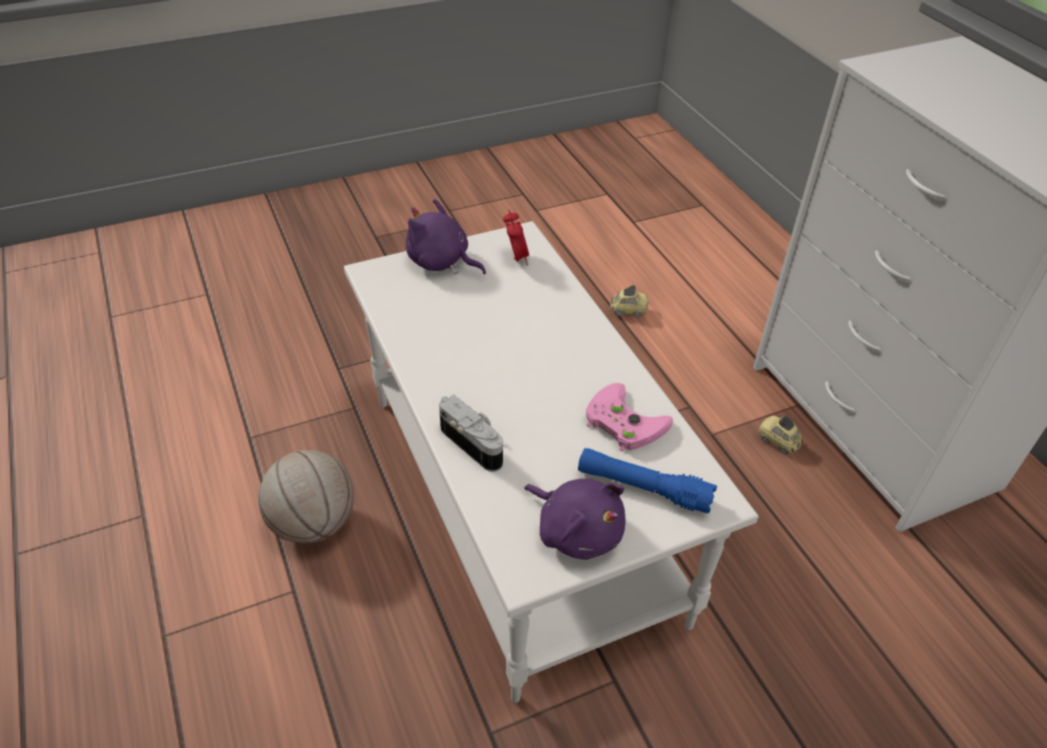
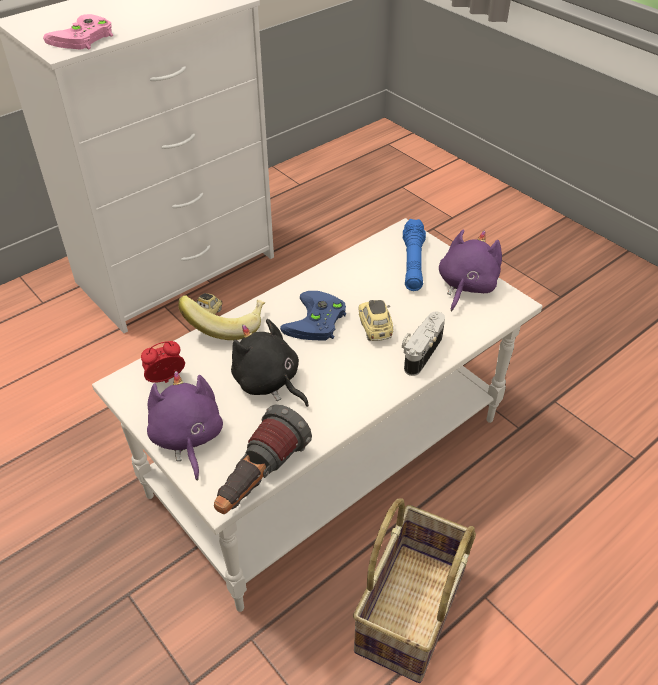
camera: 105 degrees left, 0 degrees up
(313, 524) = (412, 612): basketball -> basket
(373, 294) = (259, 480): none -> flashlight
(441, 262) = (187, 438): purple plush toy -> purple plush toy turned 150 degrees clockwise
(483, 318) = (268, 382): none -> black plush toy
(557, 370) = (316, 322): none -> blue game controller
(577, 304) = (226, 325): none -> banana
(621, 421) = (357, 280): pink game controller -> pink game controller (82, 39)
(628, 310) = (51, 427): toy car -> toy car (375, 329)

